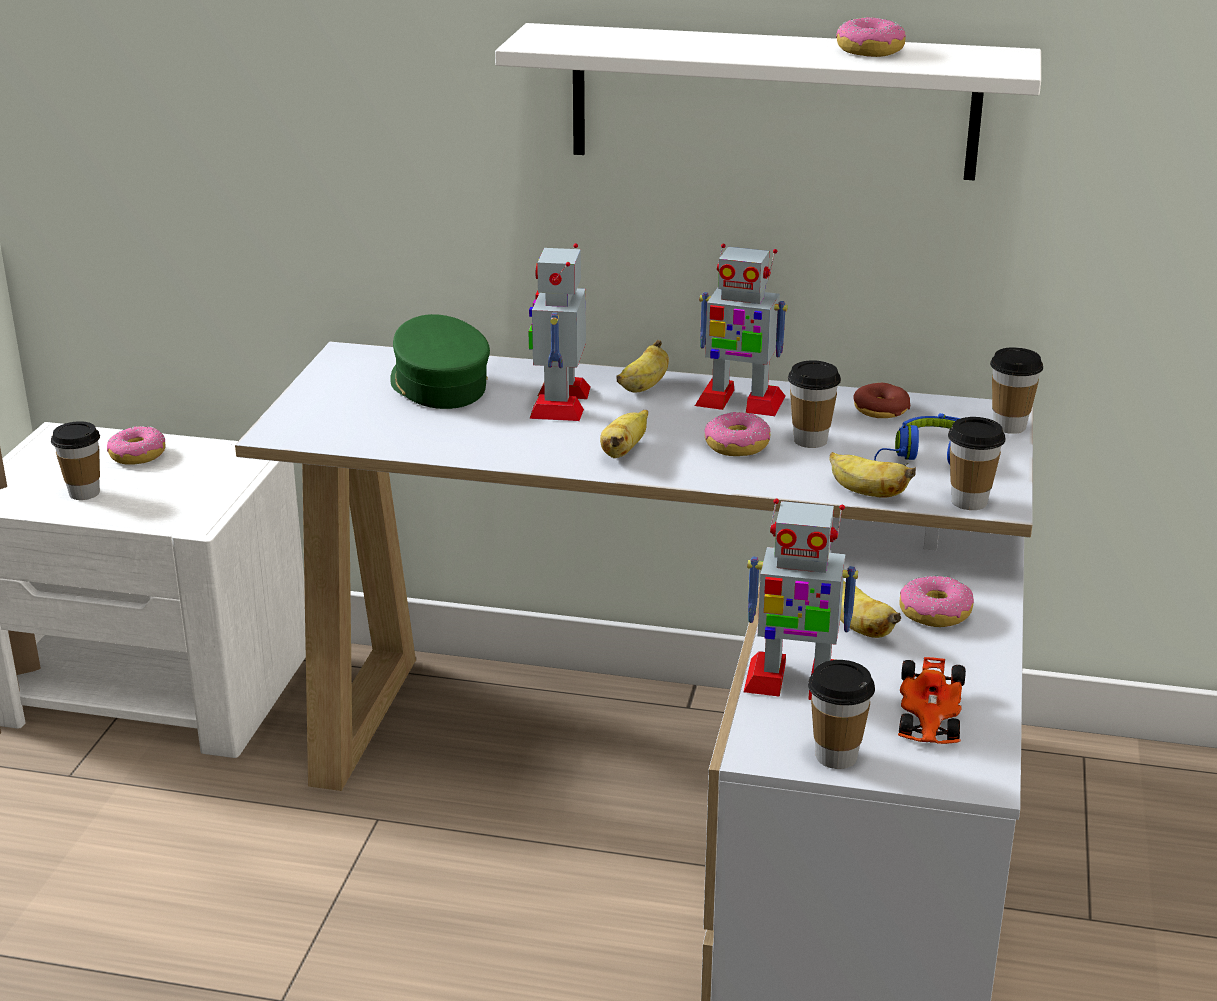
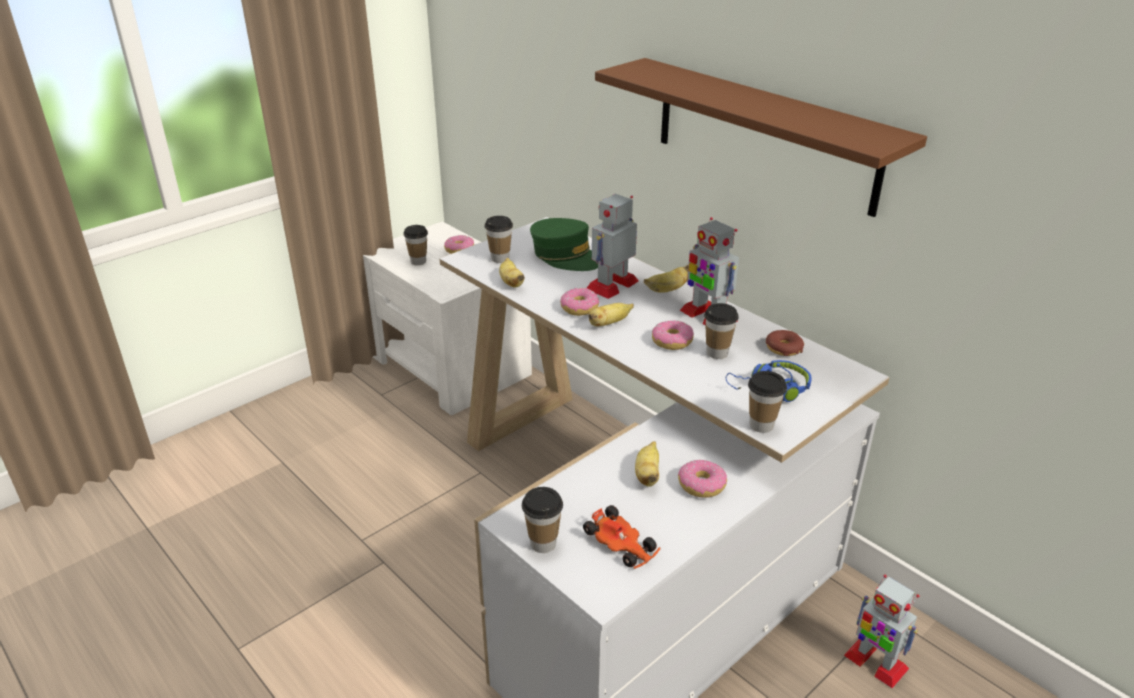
camera: 35 degrees right, 5 degrees up
(438, 385) = (565, 256): green cap -> green cap turned 120 degrees clockwise
(773, 101) = (764, 135): white shelf -> brown shelf
(795, 681) = (575, 491): toy robot -> toy robot (875, 662)
(866, 493) = (707, 396): banana -> banana (511, 282)
(869, 51) = (804, 114): donut -> donut (579, 308)
(929, 715) = (621, 544): toy car -> toy car turned 90 degrees counterclockwise
(1009, 426) = (852, 386): cup -> cup (500, 258)

